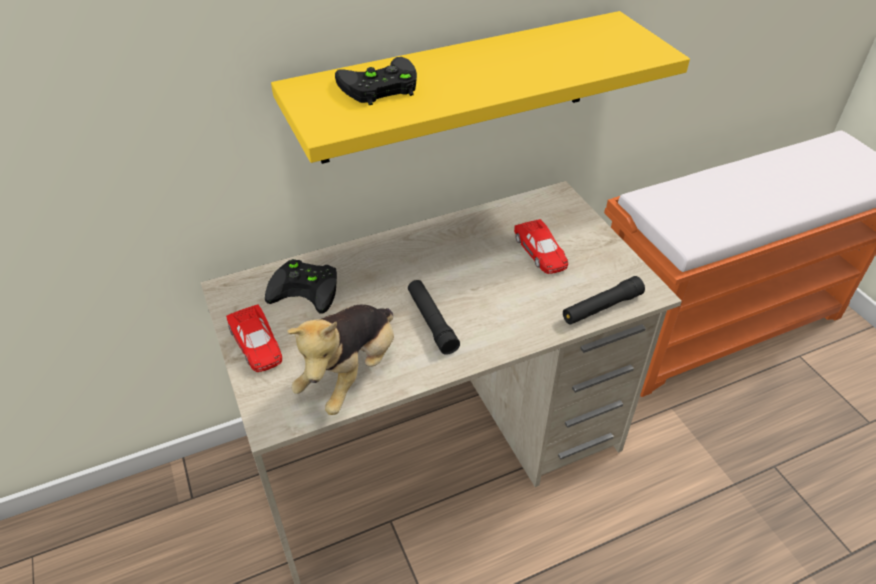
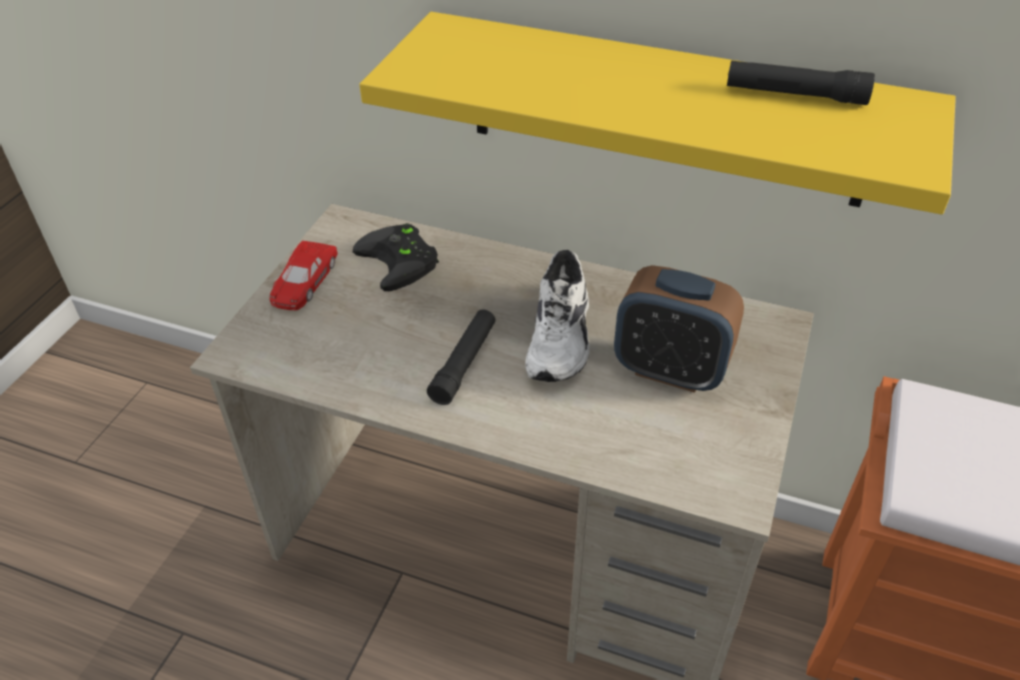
camera: 45 degrees right, 0 degrees up
(351, 373) = (337, 359): plush toy -> none
(377, 87) = (510, 57): black game controller -> none
(465, 271) = (562, 337): none -> white shoe
(541, 252) = (670, 370): red toy car -> alarm clock
(601, 307) = (656, 472): black flashlight -> black flashlight (794, 95)

